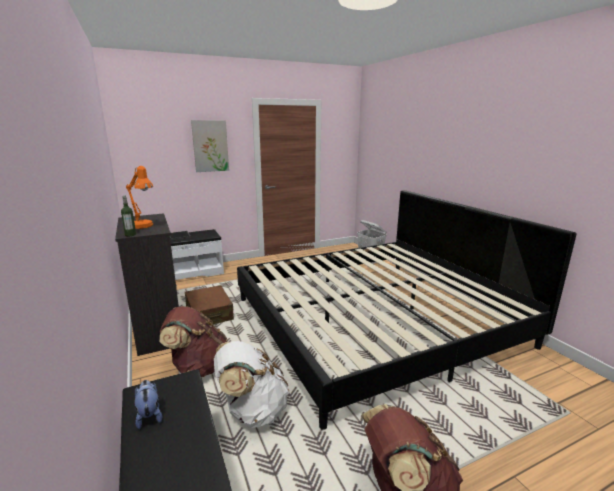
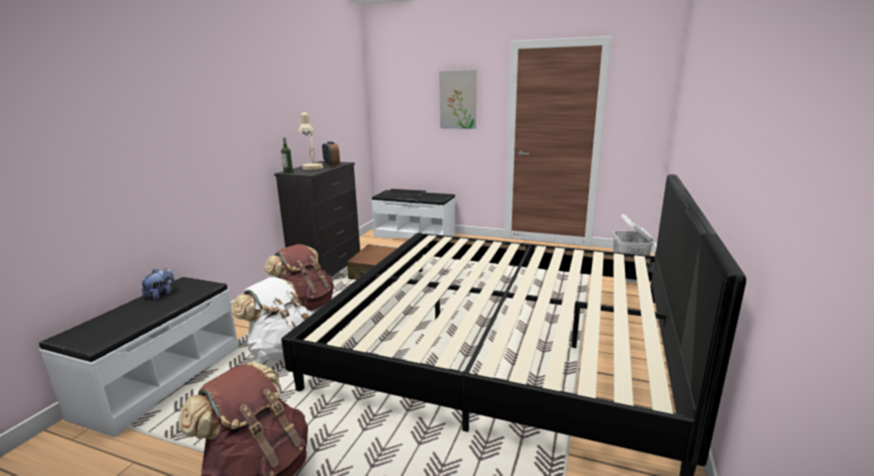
camera: 45 degrees right, 0 degrees up
(144, 226) = (312, 169): orange table lamp -> beige table lamp
(151, 219) = (331, 165): none -> alarm clock

